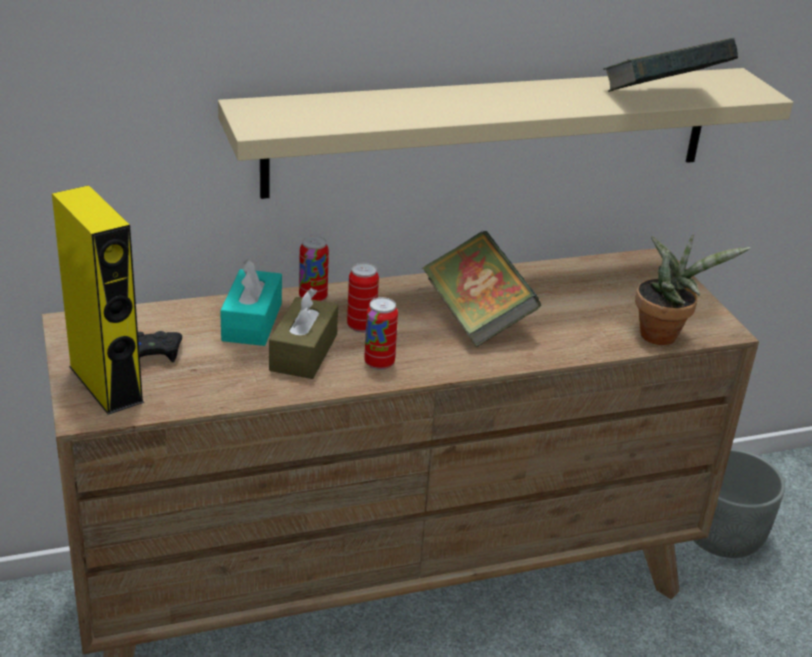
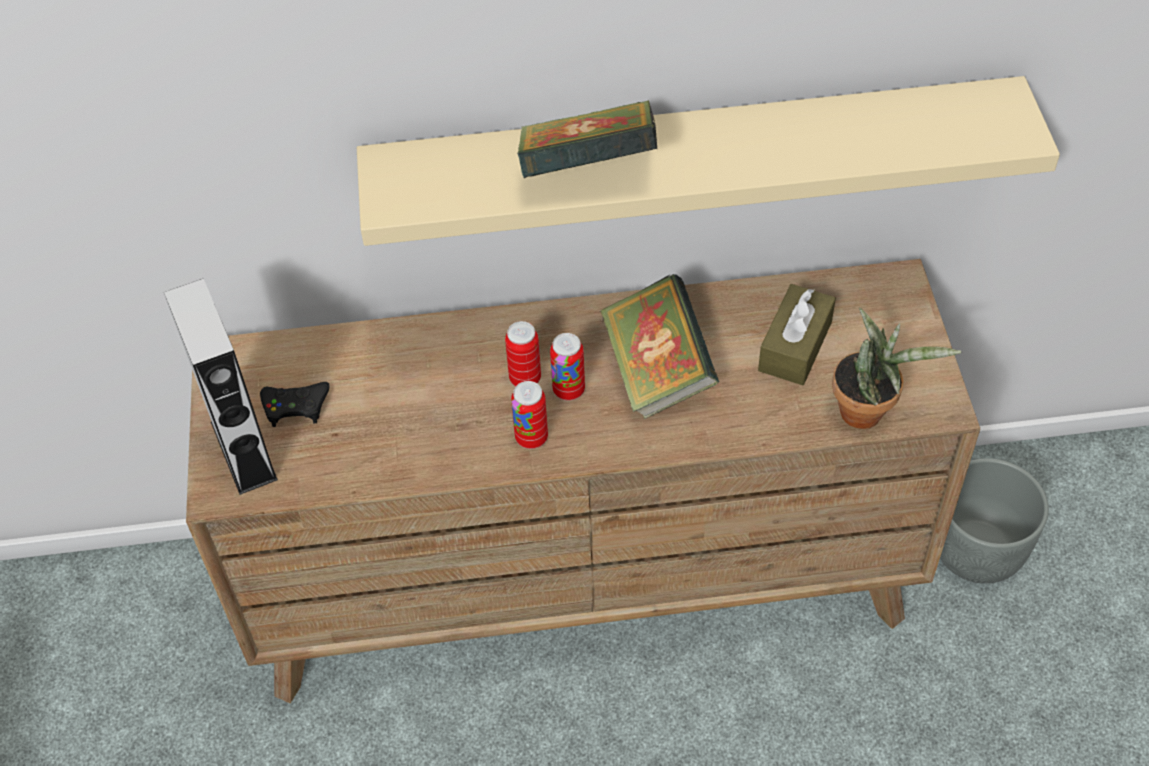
camera: 15 degrees right, 20 degrees up
(106, 384) = (243, 450): yellow speaker -> grey speaker
(252, 322) = (408, 364): turquoise tissue box -> none
(303, 352) = (454, 415): brown tissue box -> brown tissue box (795, 346)
(313, 298) = (482, 329): can -> can (568, 390)
(662, 99) = (887, 150): book -> book (588, 171)

